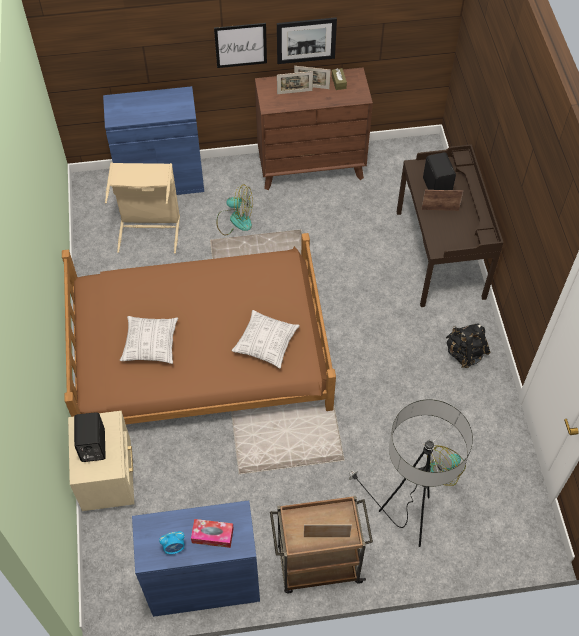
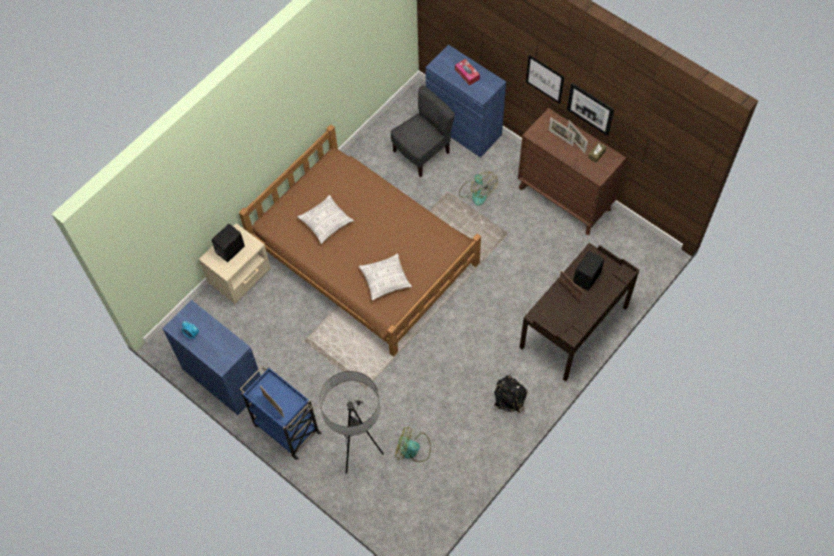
camera: 50 degrees right, 5 degrees up
(149, 228) = (422, 153): beige laundry basket -> grey chair
(212, 535) = (214, 346): tissue box -> tissue box (467, 74)
(317, 565) = (286, 428): brown cart -> blue cart

